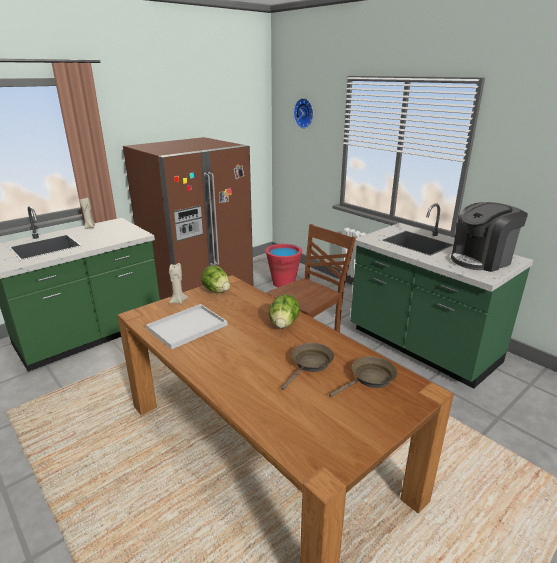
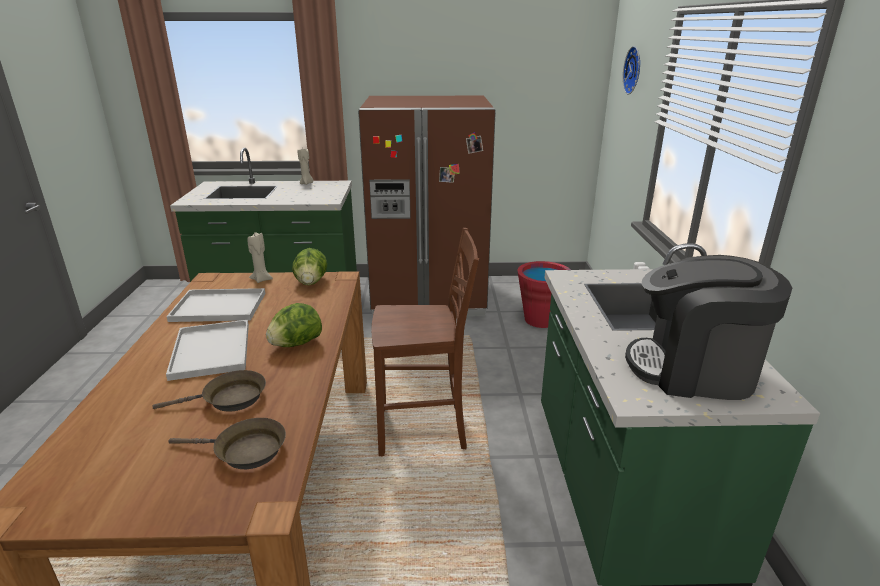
camera: 40 degrees right, 0 degrees up
(244, 349) = (212, 351): none -> white tray

